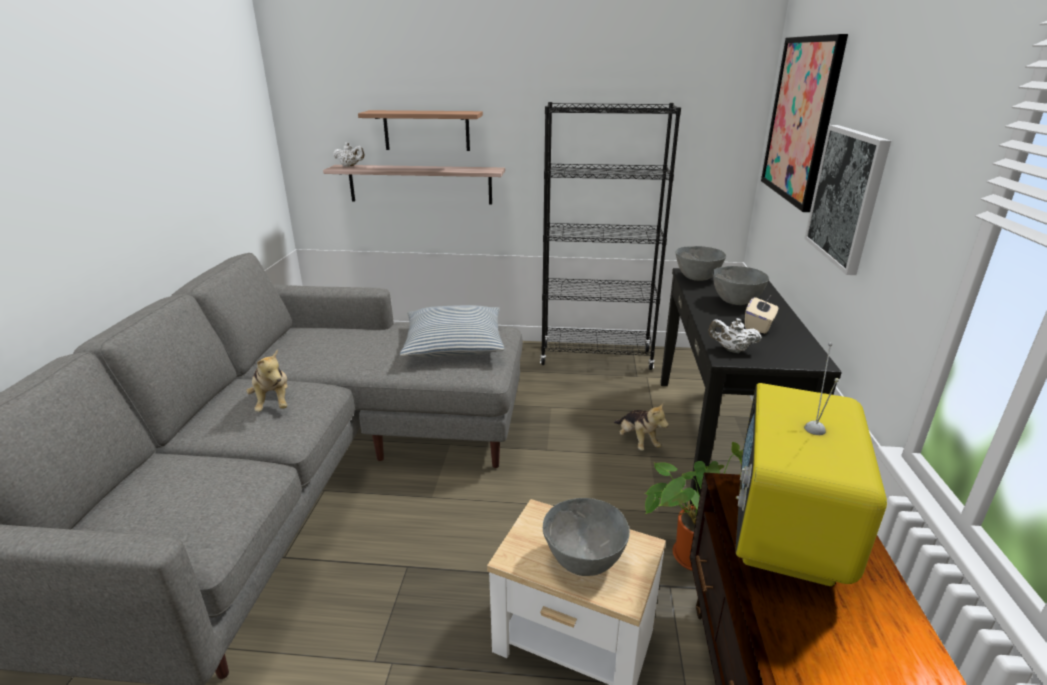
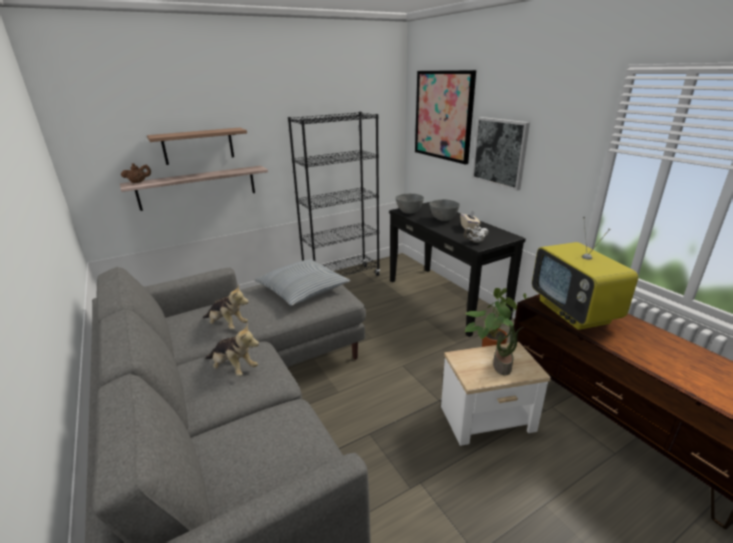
camera: 35 degrees left, 0 degrees up
(350, 166) = (138, 182): white teapot -> brown teapot
(584, 561) = (502, 366): grey bowl -> potted plant
(637, 441) = (411, 314): plush toy -> plush toy (227, 325)

